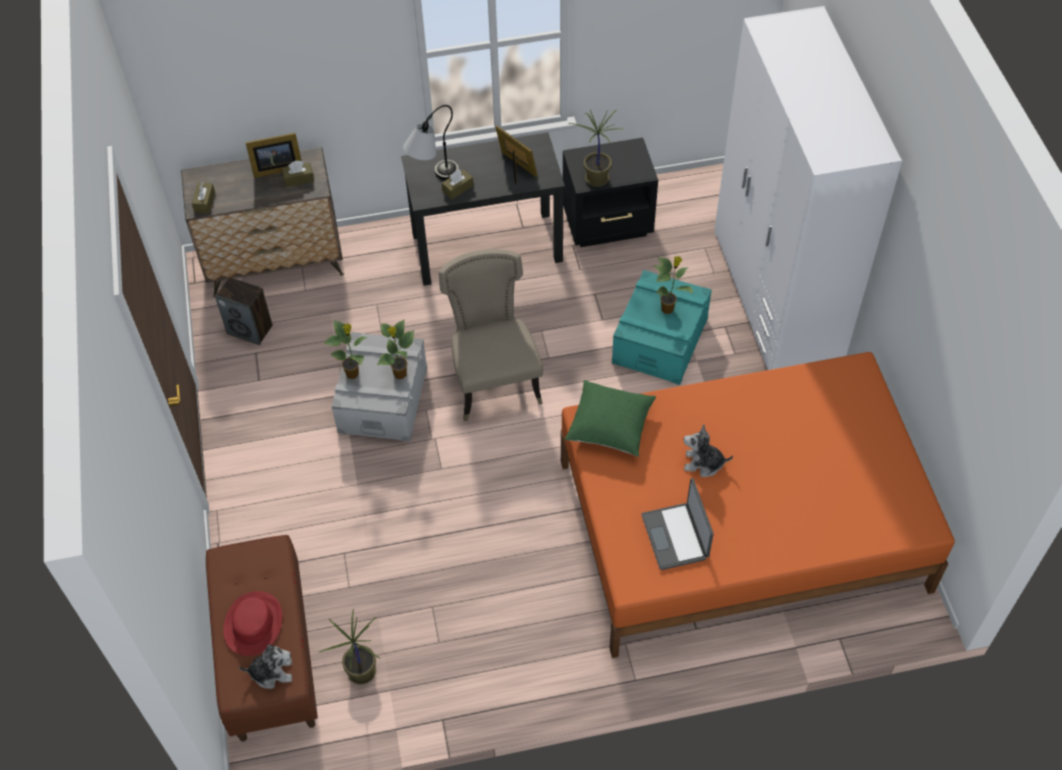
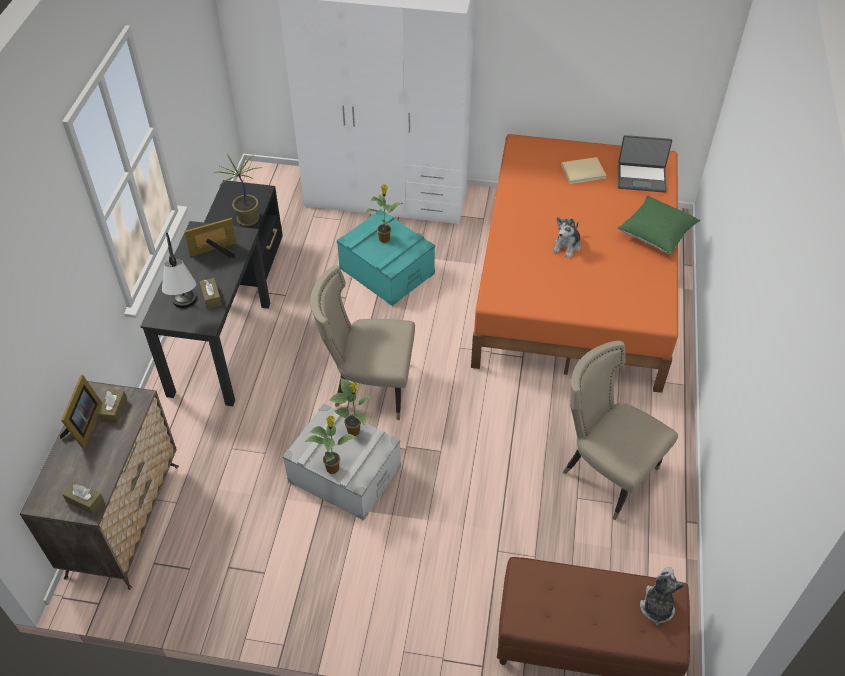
camera: 70 degrees left, 5 degrees down
(250, 329) = (195, 564): speaker -> none
(253, 624) = (600, 610): red hat -> none
(362, 673) = (625, 569): potted plant -> none
(476, 625) = (605, 471): none -> beige chair
(610, 427) = (510, 287): green pillow -> green pillow (656, 234)
(676, 536) = (626, 281): laptop -> laptop (641, 178)
(846, 444) = (581, 171): none -> beige book

